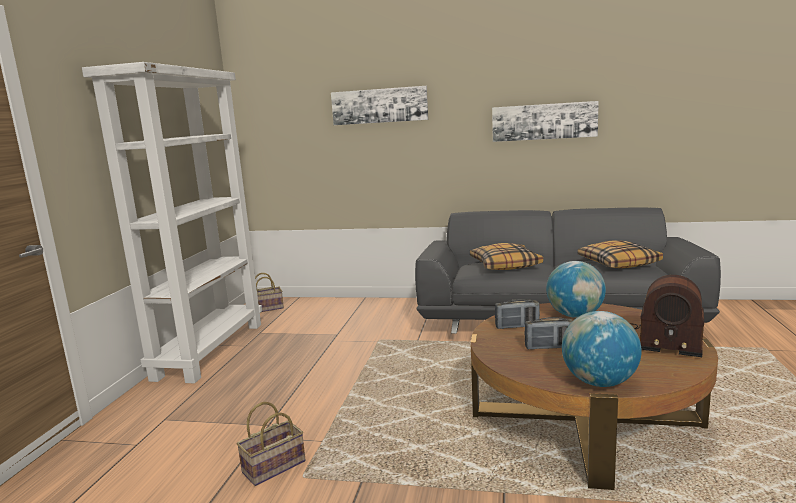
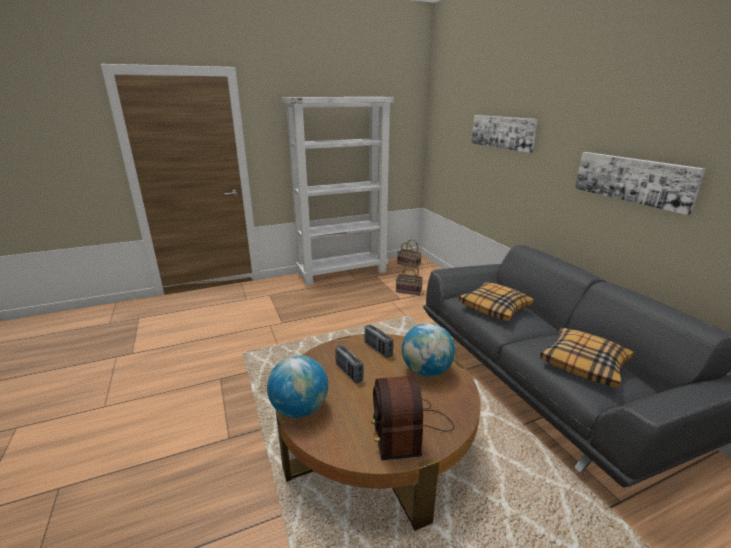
camera: 55 degrees right, 10 degrees up
(273, 468) = (246, 341): basket -> basket (408, 291)

